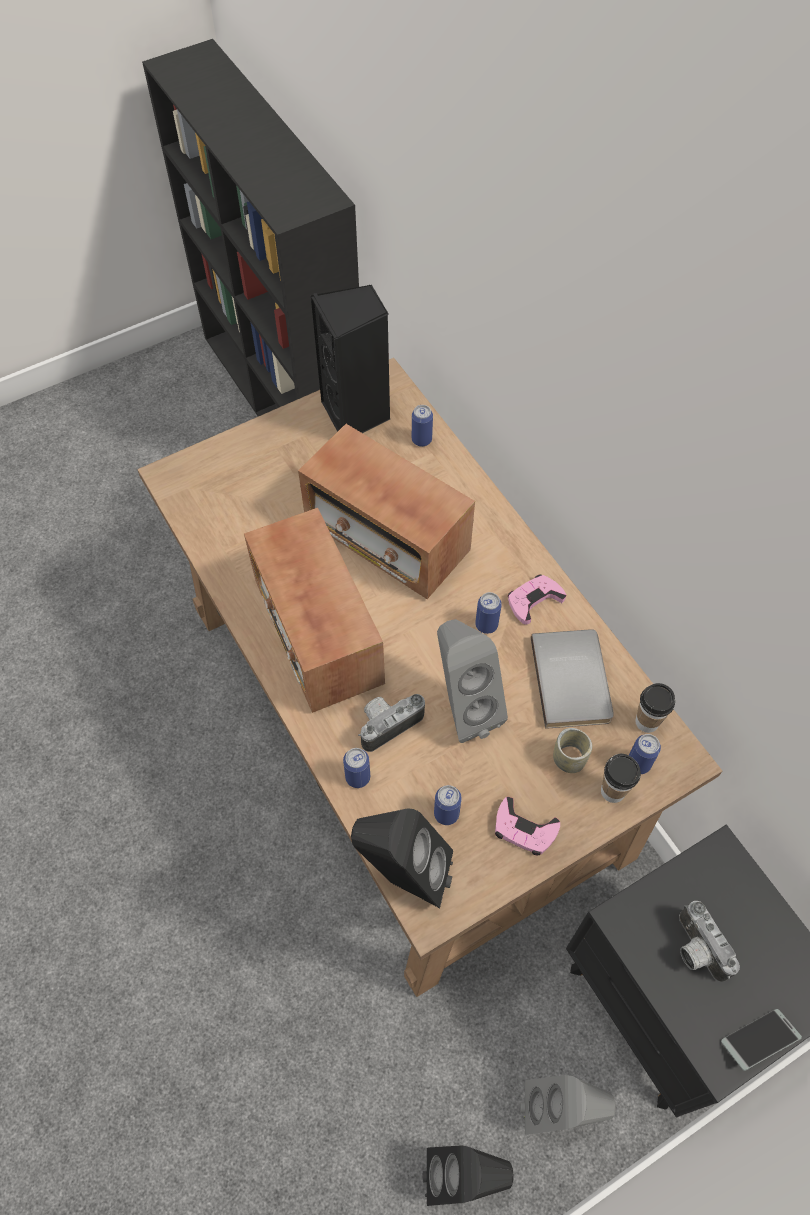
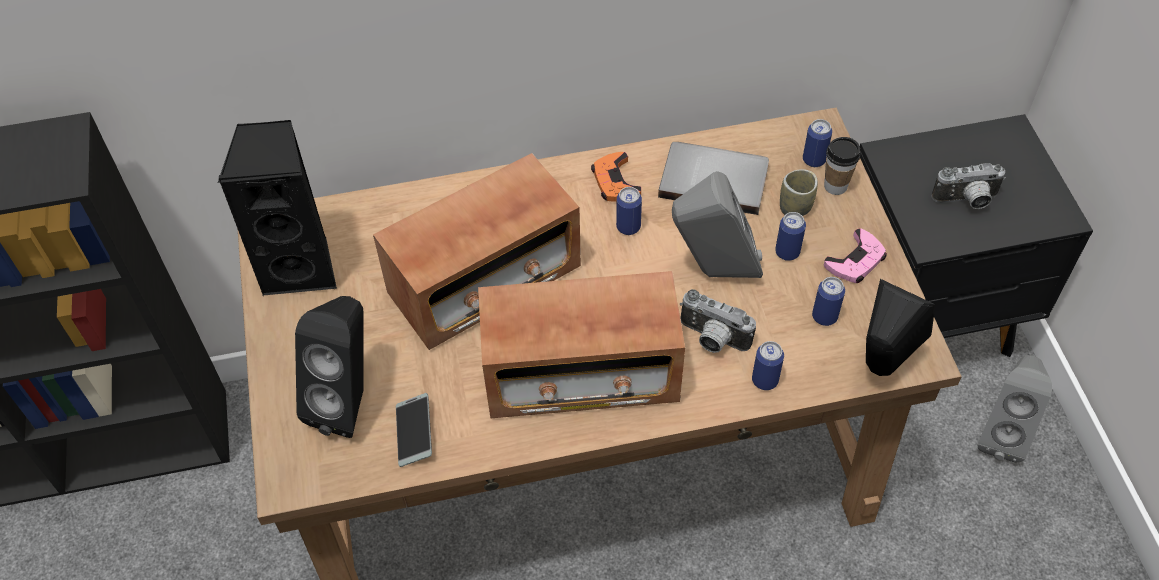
camera: 70 degrees left, 5 degrees down
(387, 723) = (711, 339): camera -> camera turned 45 degrees counterclockwise
(421, 440) = (370, 217): can -> can (787, 252)
(463, 1177) = (1047, 529): black speaker -> black speaker (349, 401)
(534, 600) = (615, 182): pink game controller -> orange game controller
(647, 722) = (774, 141): cup -> none
(758, 1040) = (1048, 187): phone -> phone (414, 433)

